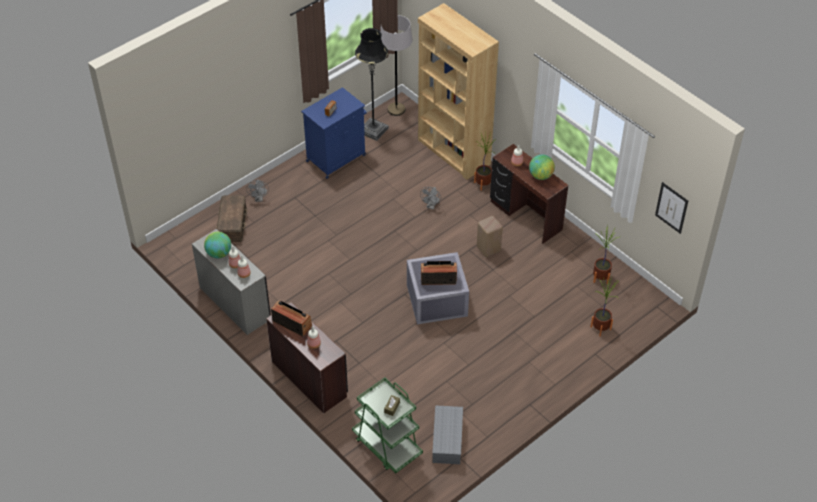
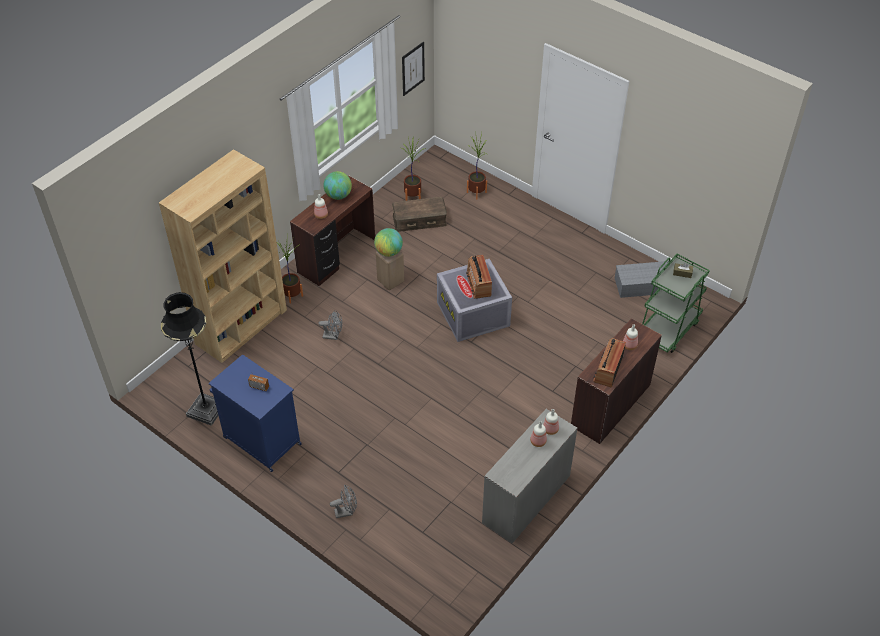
camera: 100 degrees left, 0 degrees up
(219, 253) = (525, 462): globe -> globe (388, 252)
(232, 223) = (396, 533): brown storage box -> brown storage box (419, 220)
(396, 109) = (166, 392): grey floor lamp -> none

